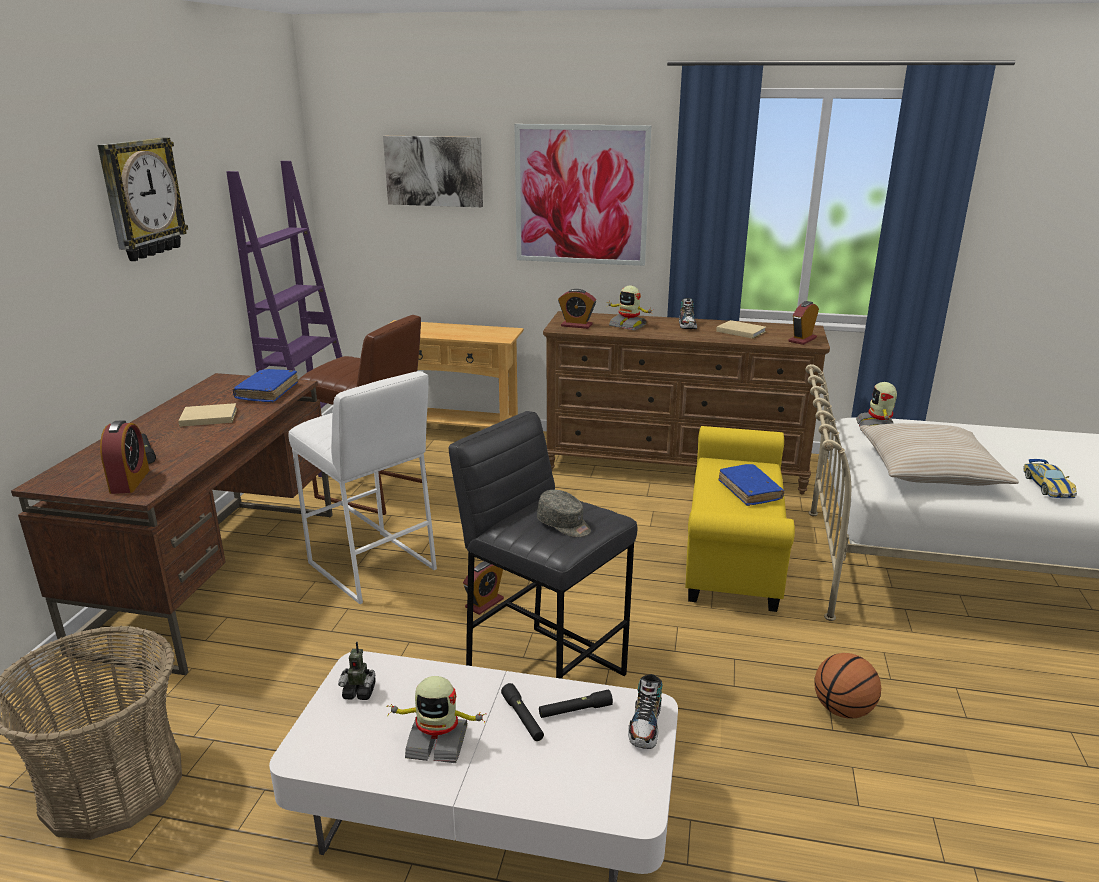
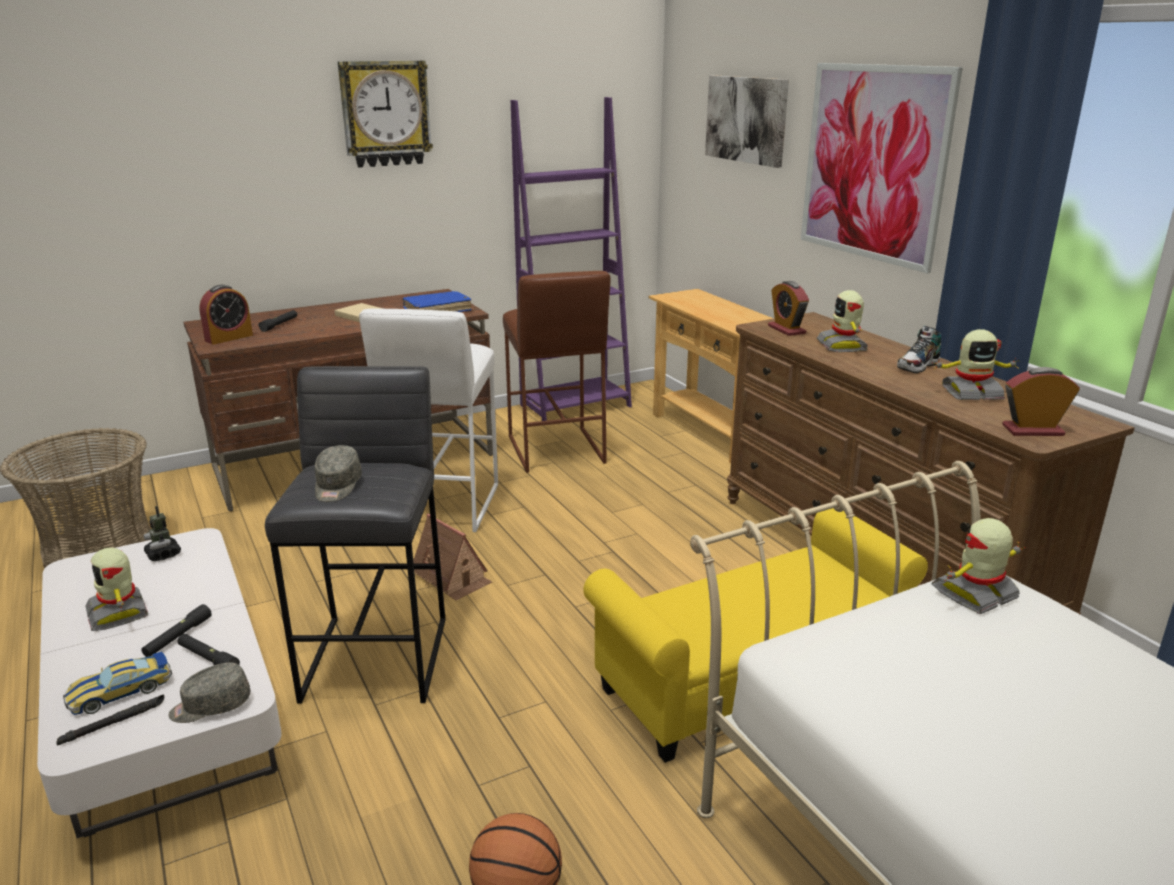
camera: 50 degrees right, 0 degrees up
(484, 603) = (452, 577): alarm clock -> toy house
(619, 782) = (113, 723): none -> black flashlight
(645, 726) = (210, 706): shoe -> grey cap
(740, 331) = (971, 393): beige book -> toy robot
(749, 491) = (779, 603): blue book -> none
(929, 469) = (901, 675): beige pillow -> none
(1047, 486) = (1043, 812): toy car -> toy car (120, 691)

